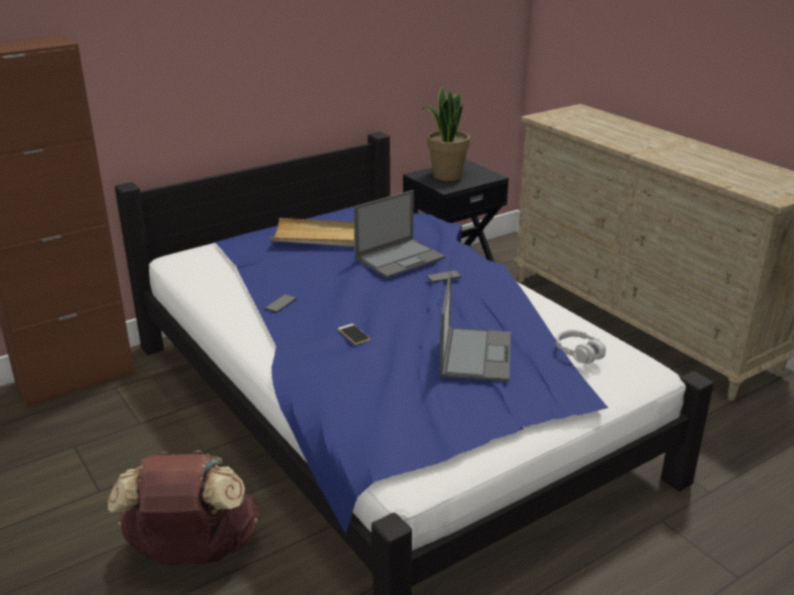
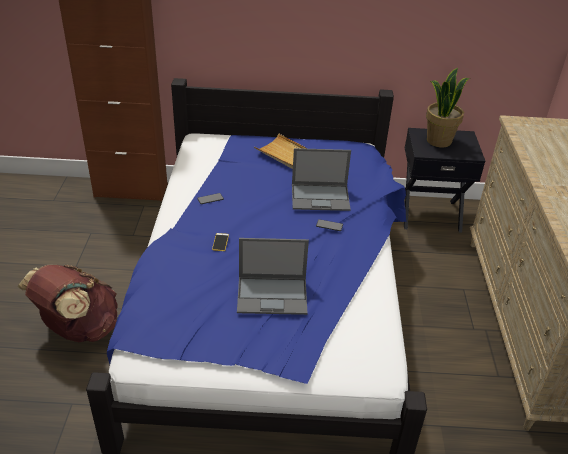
camera: 35 degrees right, 10 degrees up
(475, 353) = (273, 295): laptop -> laptop turned 45 degrees clockwise
(579, 353) = (343, 332): grey headphones -> none

